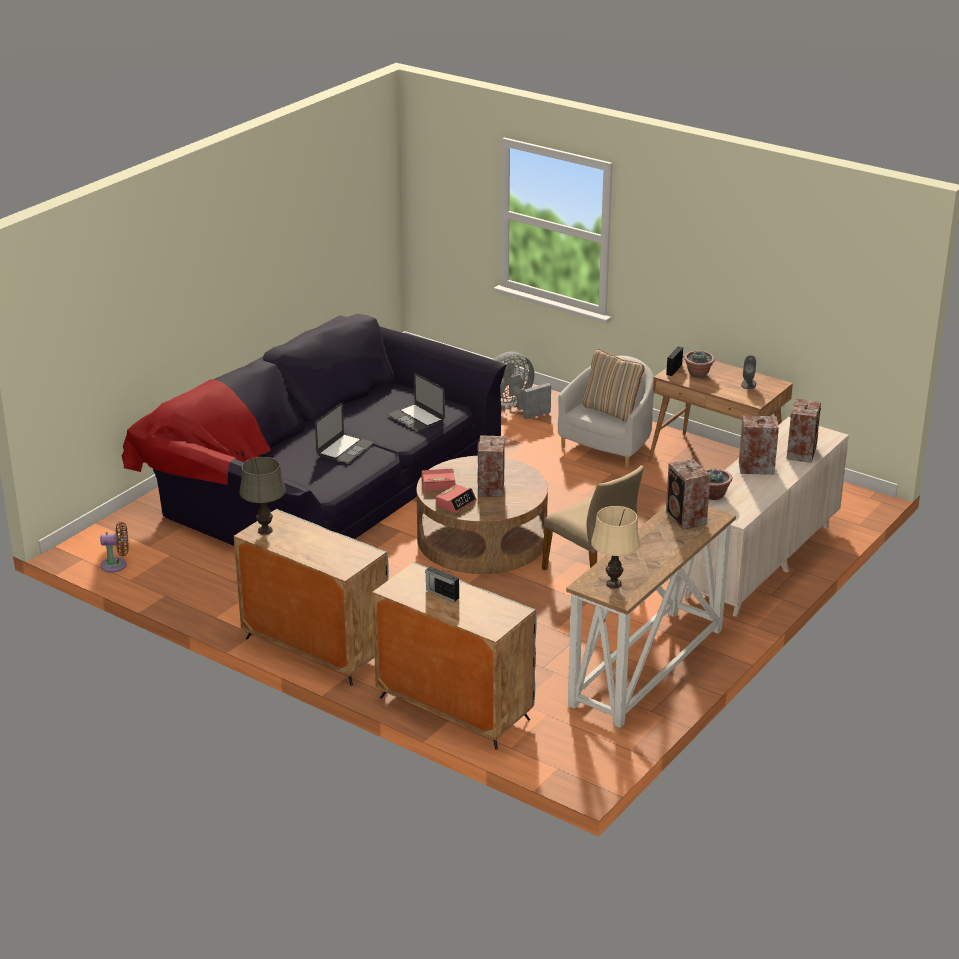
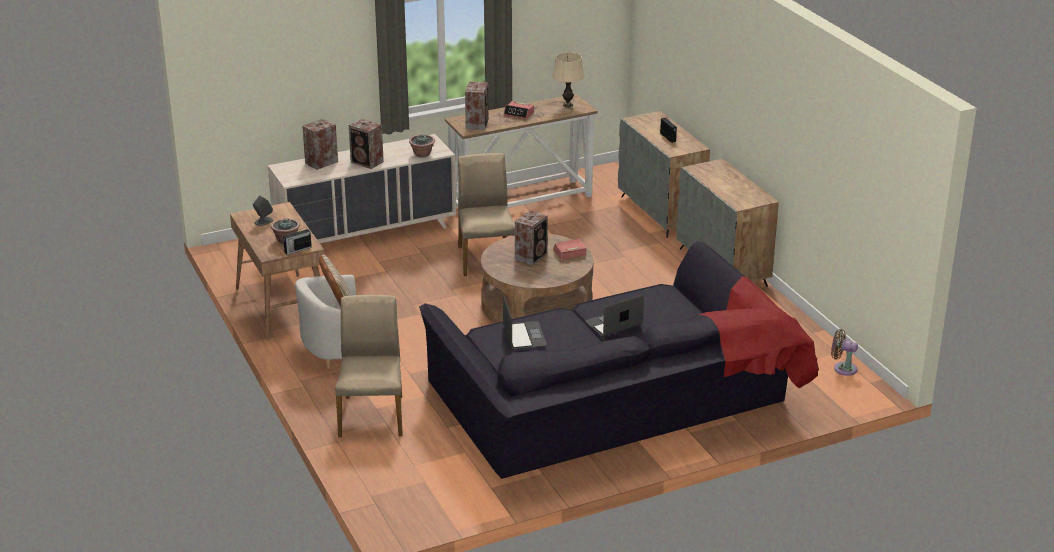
camera: 150 degrees left, 0 degrees up
(265, 530) = (754, 199): grey table lamp -> none
(438, 484) = (567, 271): alarm clock -> alarm clock (519, 114)
(514, 408) = (372, 415): grey fan -> beige chair

